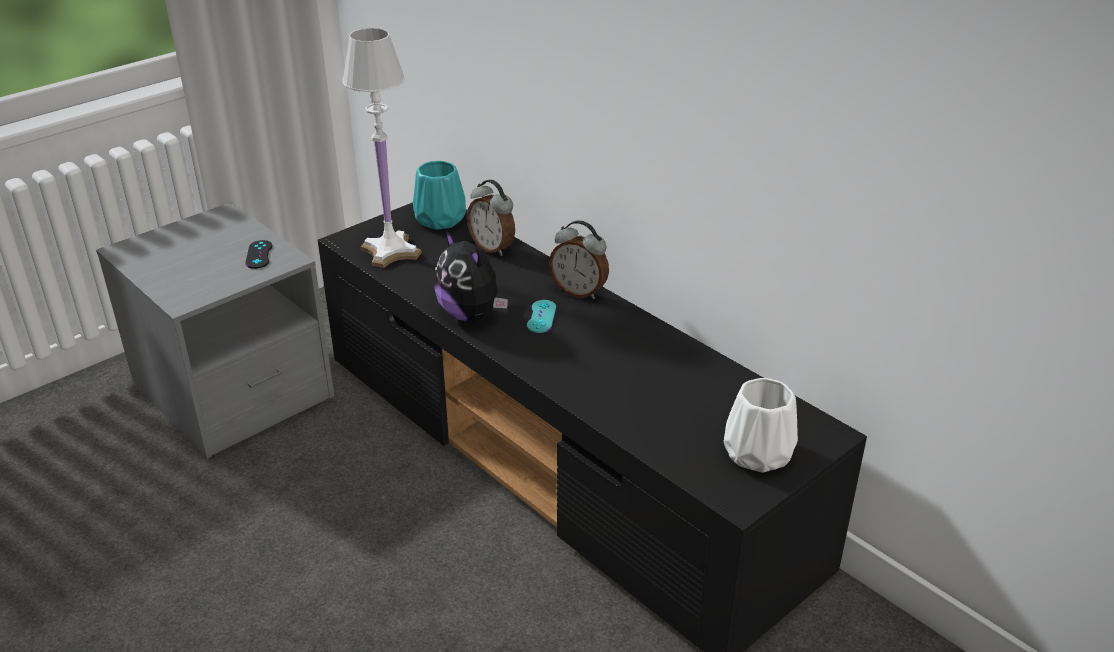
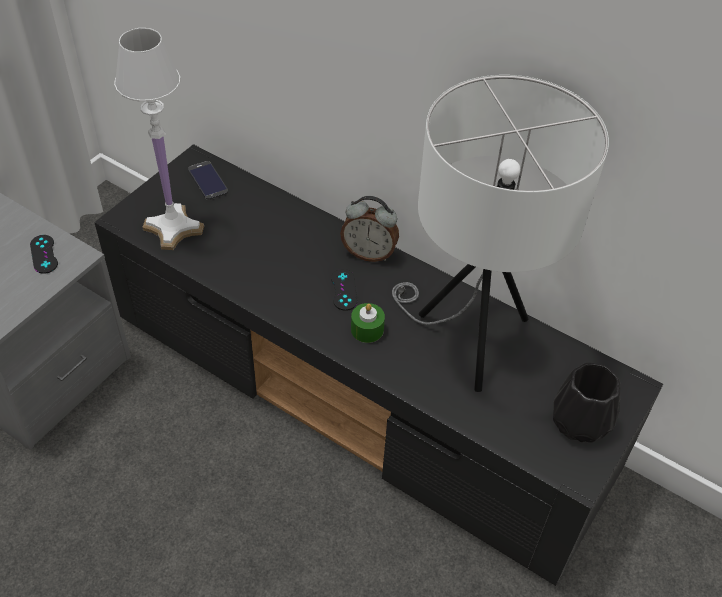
camera: 15 degrees left, 15 degrees up
(439, 220) = (208, 181): turquoise vase -> phone
(471, 315) = (277, 298): plush toy -> none
(493, 248) = (271, 209): alarm clock -> none
(541, 316) = (344, 290): turquoise game controller -> black game controller
(553, 350) = (367, 329): none -> green candle
(659, 370) = (469, 338): none -> white table lamp
(757, 455) = (580, 422): white vase -> black vase

